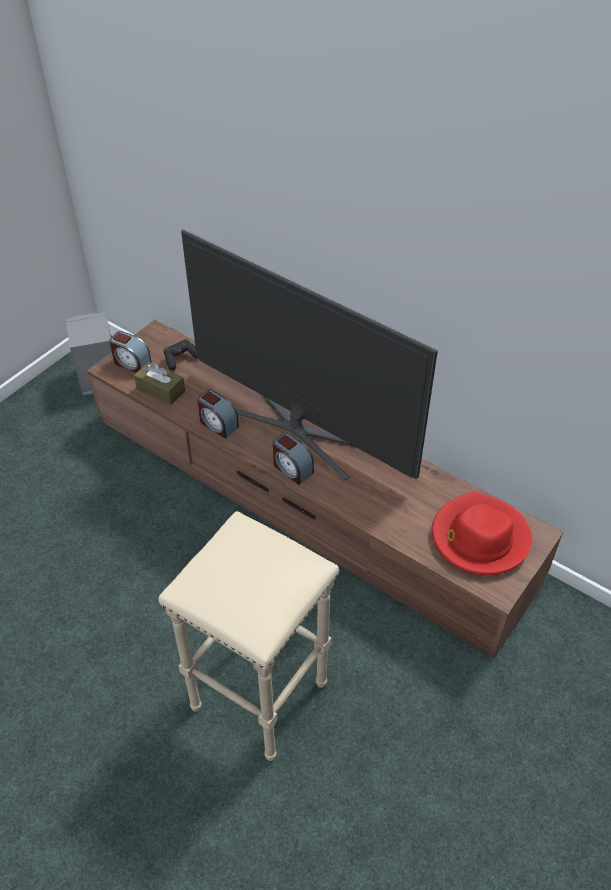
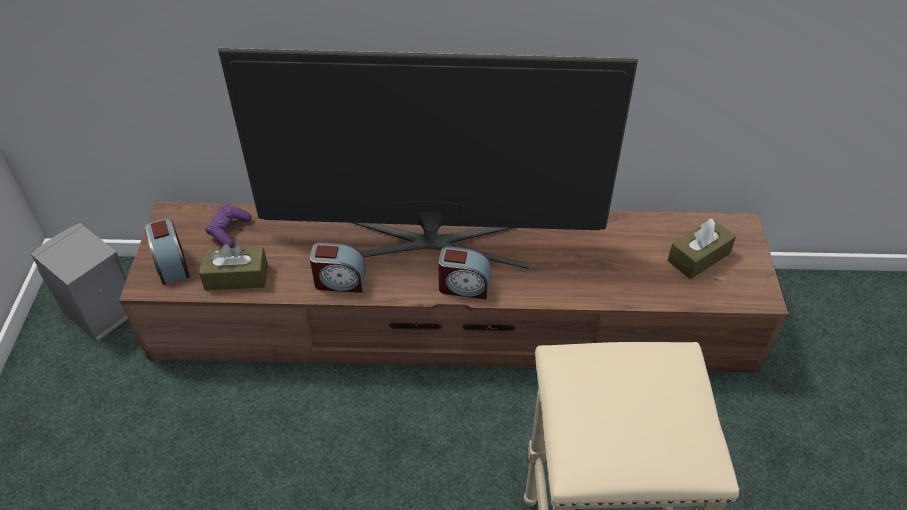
camera: 35 degrees left, 0 degrees up
(131, 363) = (171, 264): alarm clock -> alarm clock turned 75 degrees clockwise
(180, 359) = (229, 231): black game controller -> purple game controller
(479, 537) = (698, 257): red hat -> brown tissue box

